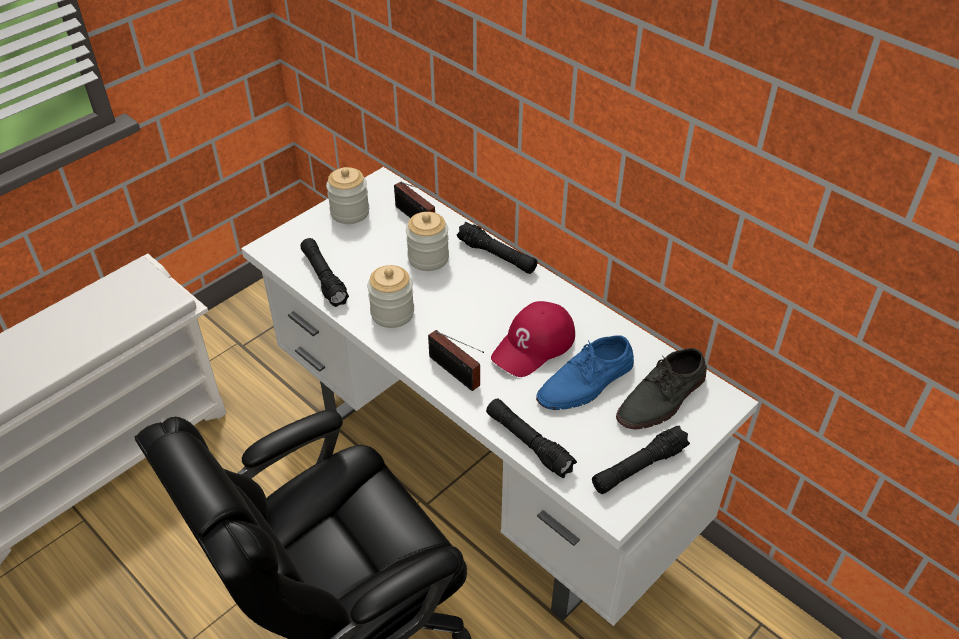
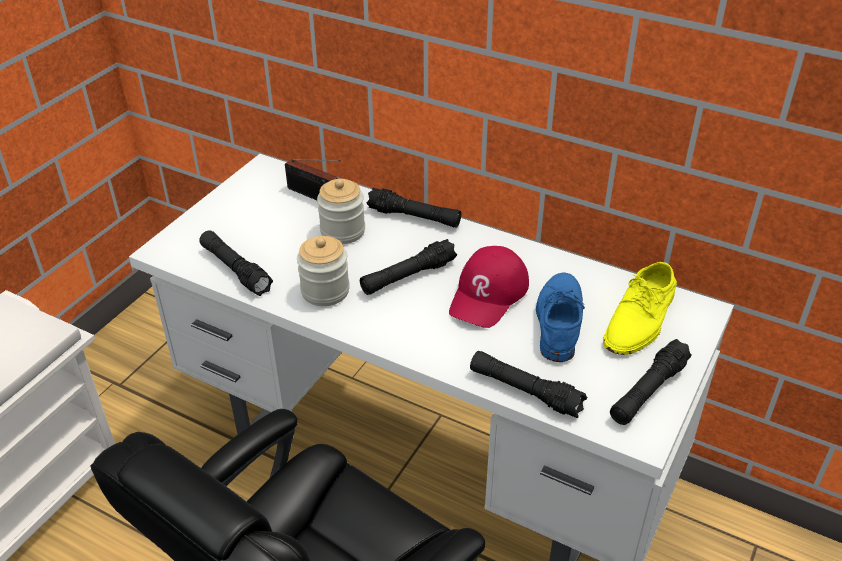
camera: 15 degrees left, 5 degrees down
(350, 212) = (240, 202): jar -> none
(456, 373) = (419, 337): radio -> none
(469, 313) = (408, 276): none -> black flashlight
(586, 382) = (558, 320): blue shoe -> blue shoe turned 150 degrees clockwise
(662, 398) = (640, 320): grey shoe -> yellow shoe

